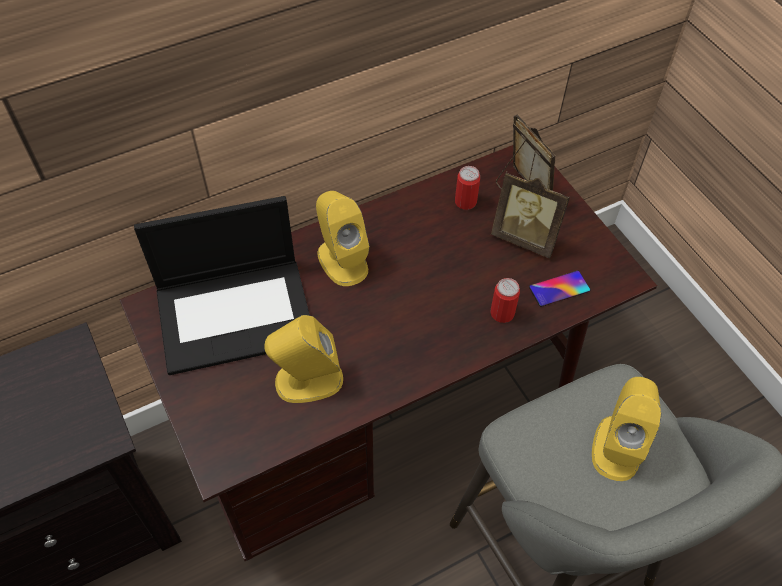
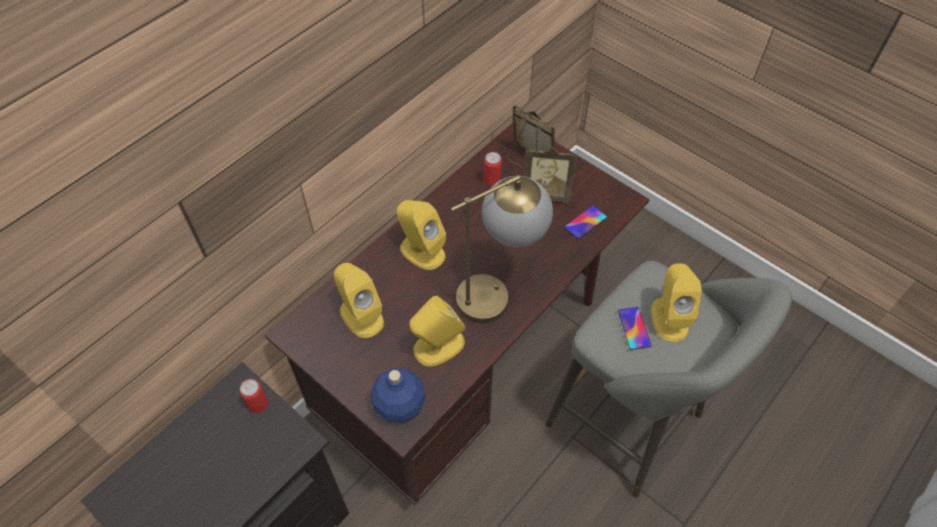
camera: 20 degrees left, 0 degrees up
(229, 436) = (399, 405): none -> blue bottle
(236, 313) = (361, 315): laptop -> yellow speaker
(411, 338) = (498, 291): none -> table lamp
(502, 313) = (554, 252): can -> can (258, 404)
(564, 443) = (634, 328): none -> phone

